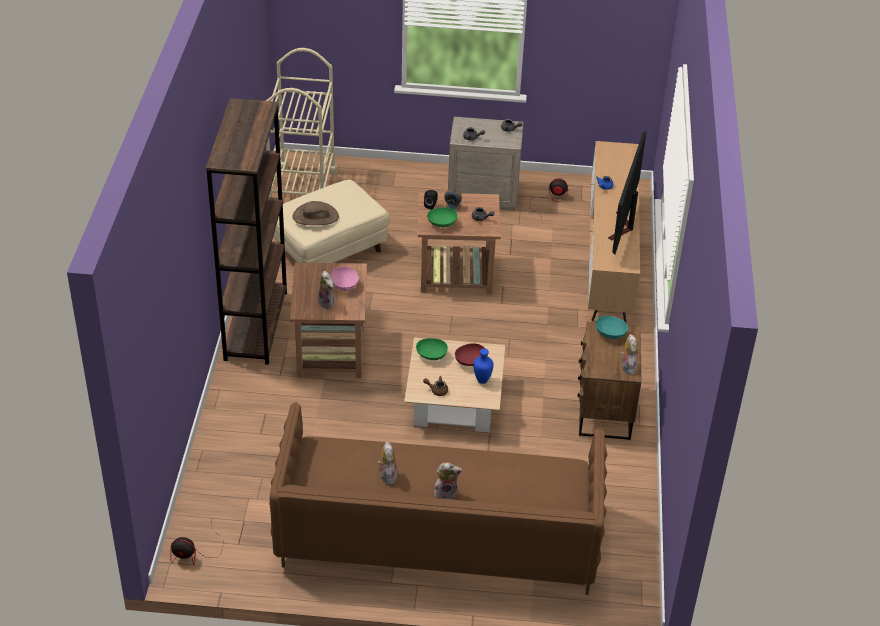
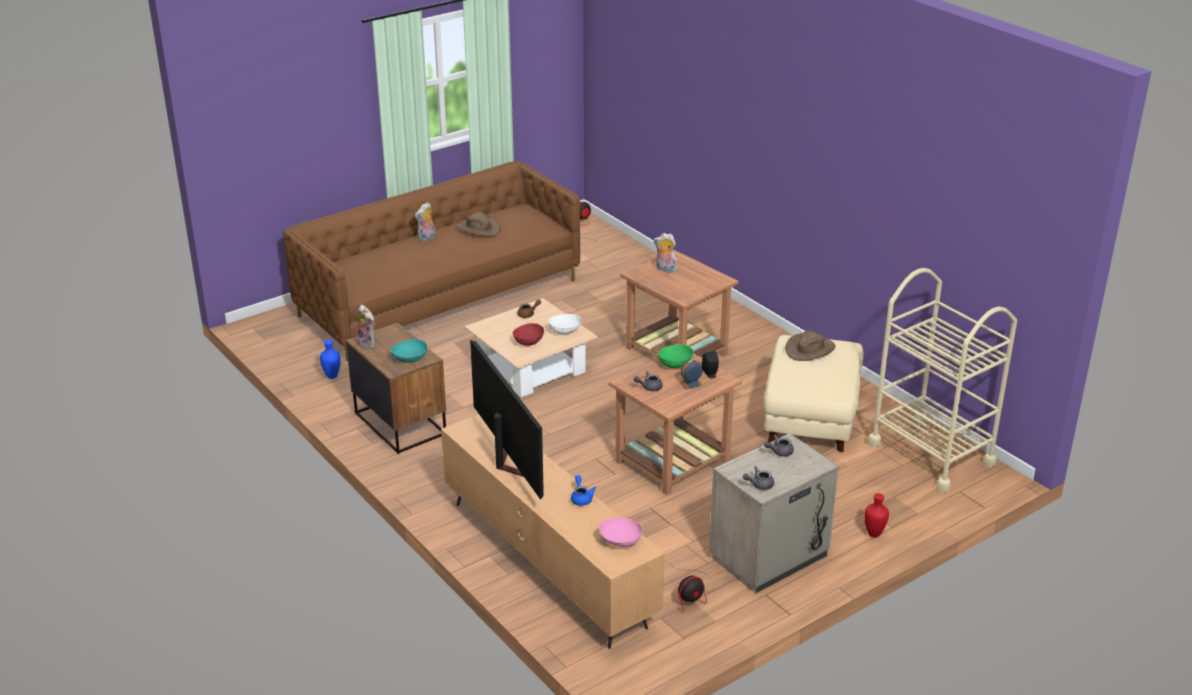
camera: 140 degrees right, 10 degrees down
(256, 325) = (760, 338): brown bookcase -> none
(345, 286) = (672, 285): pink bowl -> pink bowl (619, 542)
(387, 475) = (478, 228): plush toy -> brown hat
(411, 173) = (874, 534): none -> red vase
(431, 356) = (565, 331): green bowl -> white bowl
(482, 380) = (502, 336): blue vase -> blue vase (332, 376)

